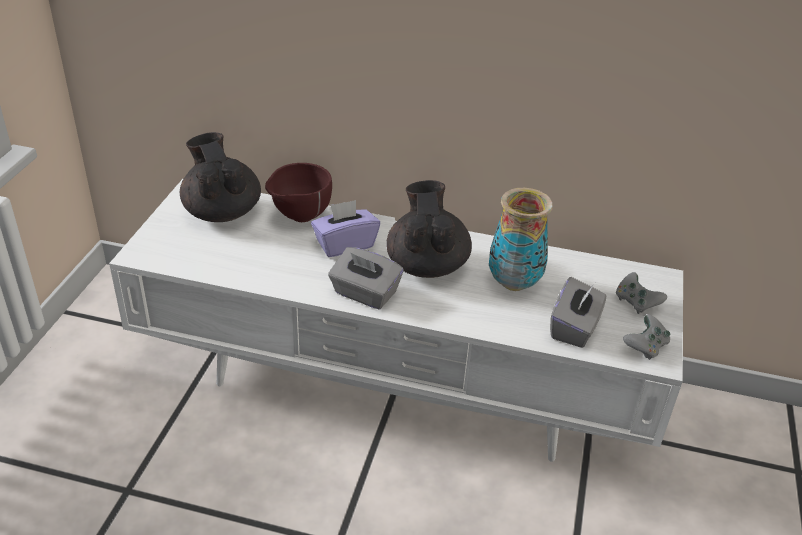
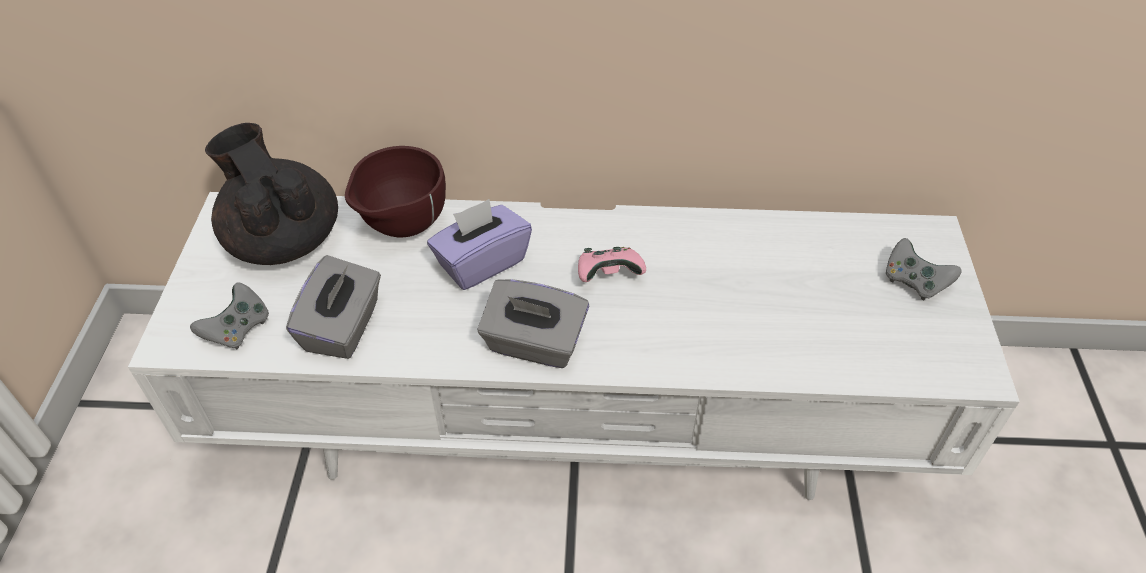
camera: 10 degrees left, 10 degrees up
(426, 265) = (609, 275): black teapot -> pink game controller
(513, 283) = (739, 282): vase -> none
(574, 328) = (846, 342): grey tissue box -> grey tissue box (343, 327)
(645, 347) = (951, 354): grey game controller -> grey game controller (238, 329)

